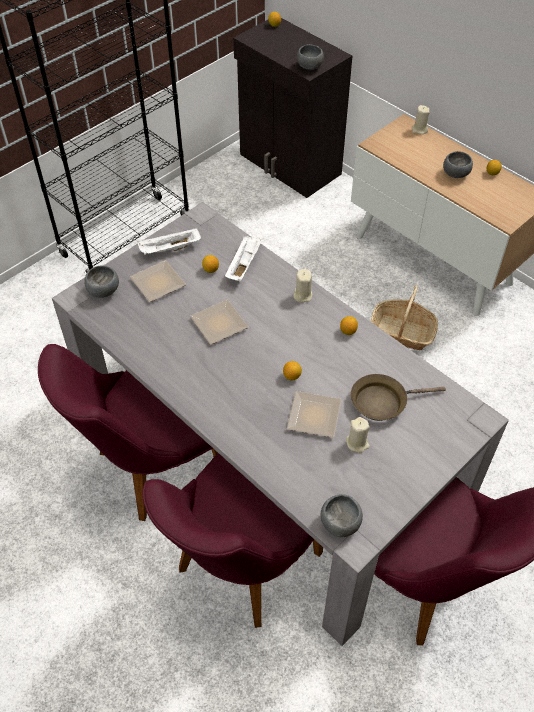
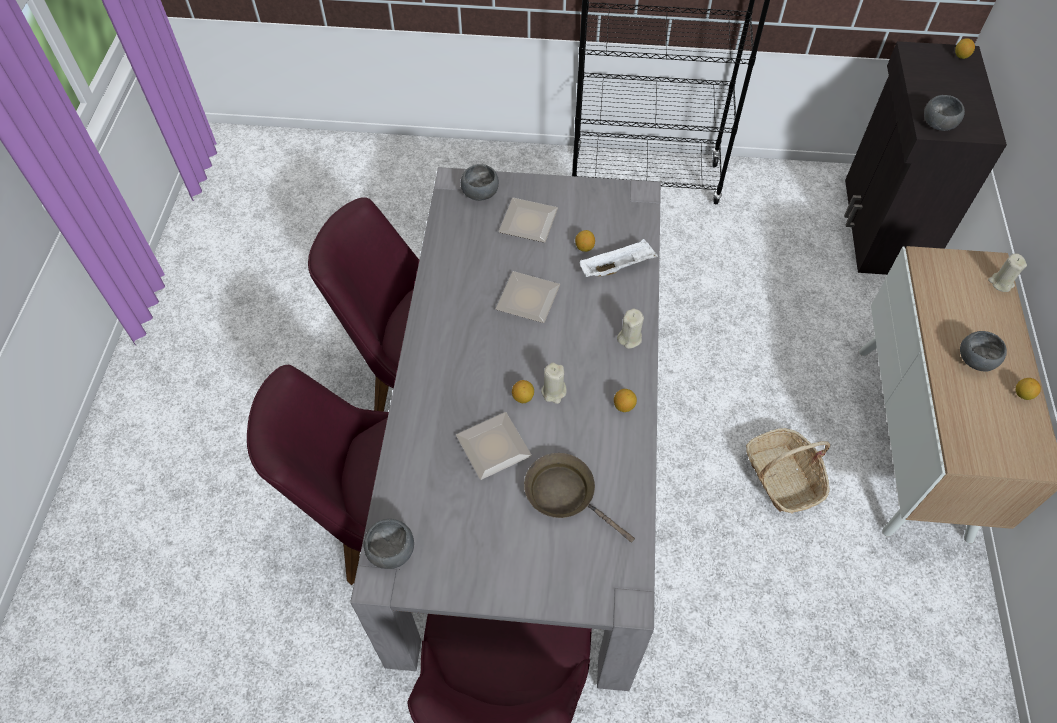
camera: 50 degrees right, 5 degrees up
(170, 249) = (576, 202): white tray -> none
(357, 443) = (495, 505): beige candle -> beige candle (553, 392)

